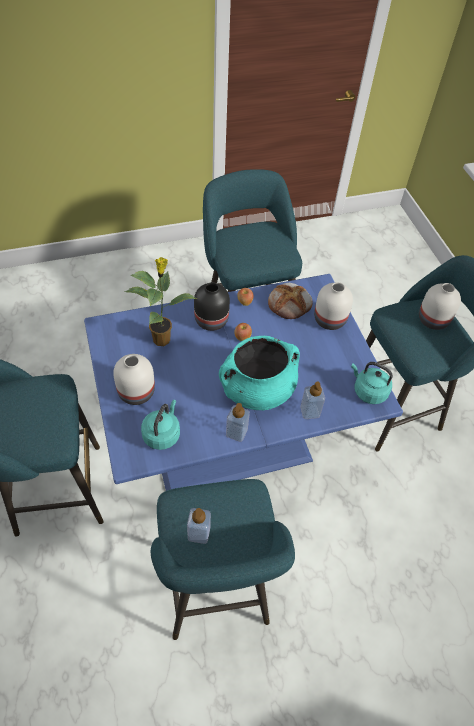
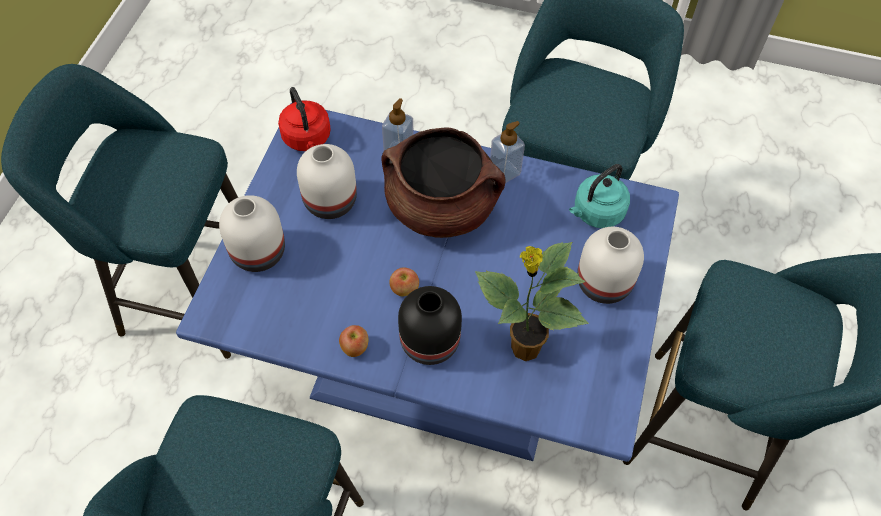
camera: 145 degrees left, 5 degrees up
(199, 533) = (607, 106): soap dispenser -> none
(257, 390) = (442, 207): turquoise cooking pot -> brown cooking pot
(290, 303) = (289, 309): bread -> none
(368, 391) = (307, 139): turquoise kettle -> red kettle
(434, 320) = (117, 185): white vase -> white vase (330, 200)

